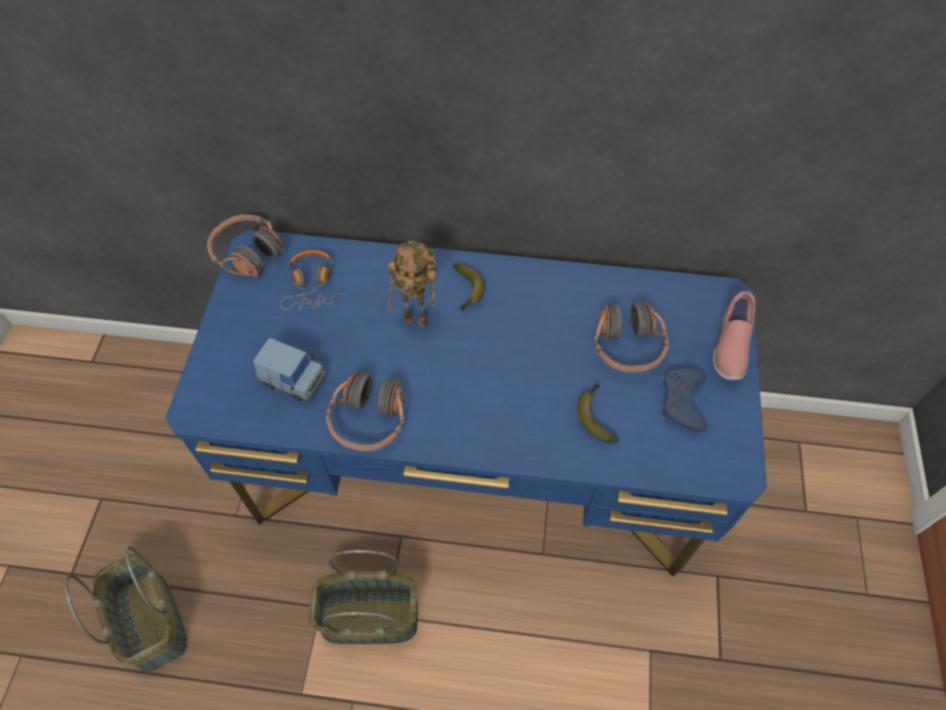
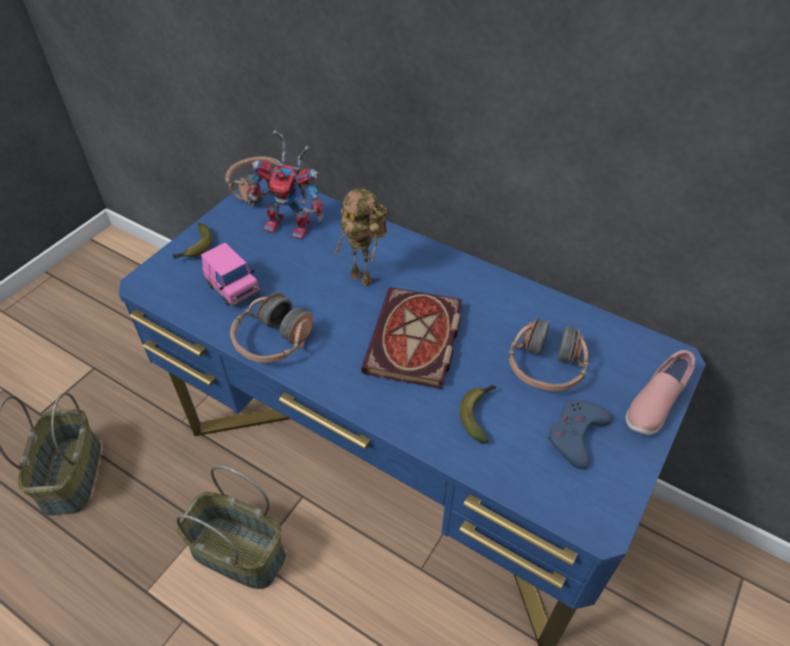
camera: 25 degrees right, 10 degrees down
(293, 379) = (233, 288): blue toy car -> pink toy car
(312, 285) = (293, 226): headphones -> toy robot
(467, 291) = (420, 272): banana -> banana (195, 248)
(503, 367) = (415, 342): none -> book

